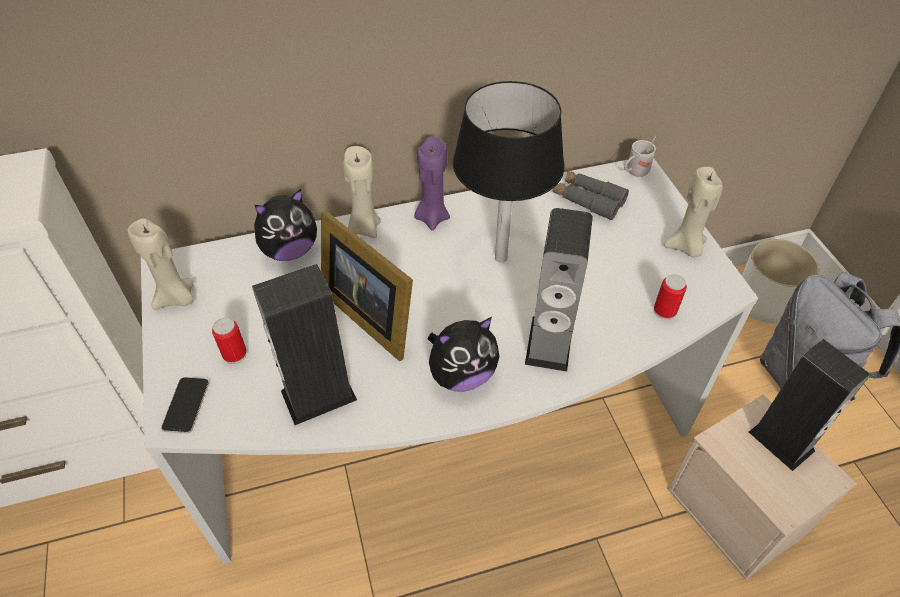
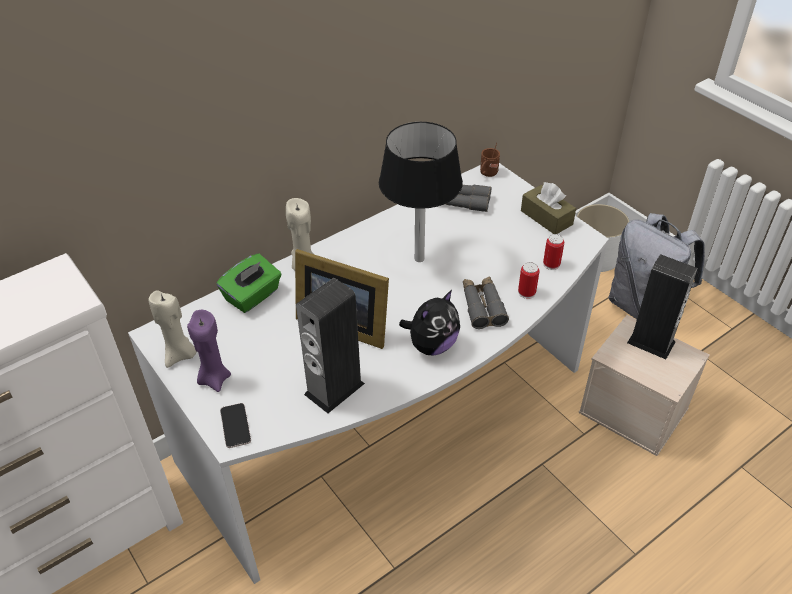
camera: 20 degrees left, 5 degrees down
(235, 354) = (253, 380): can -> can (526, 292)
(290, 250) = (253, 296): plush toy -> green tissue box
(432, 218) = (352, 243): purple candle -> purple candle (214, 379)
(549, 343) = (482, 306): speaker -> grey binoculars
(634, 172) = (487, 174): white mug -> brown mug
(685, 247) = (546, 217): beige candle -> brown tissue box

